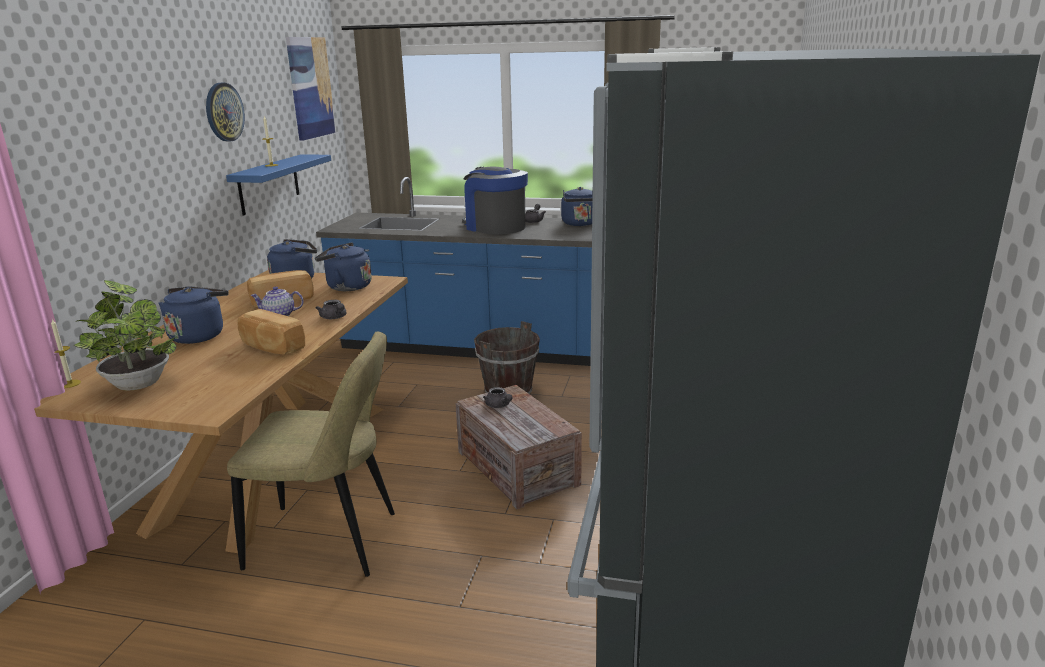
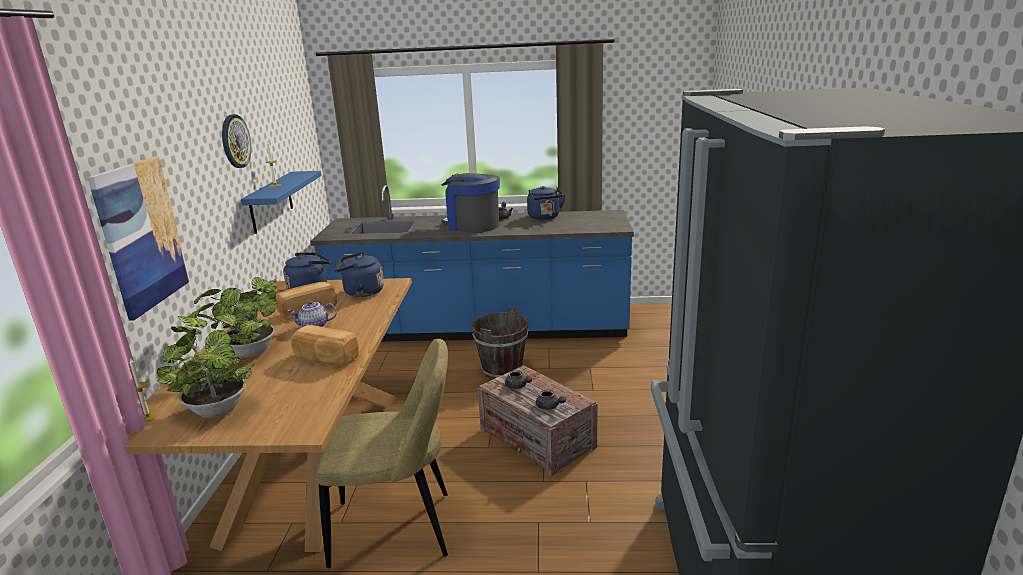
camera: 10 degrees left, 0 degrees up
(199, 335) = (248, 354): blue kettle -> potted plant
(310, 87) = (293, 110): picture -> picture (141, 235)
(334, 318) = (368, 324): grey teapot -> grey teapot (549, 407)

